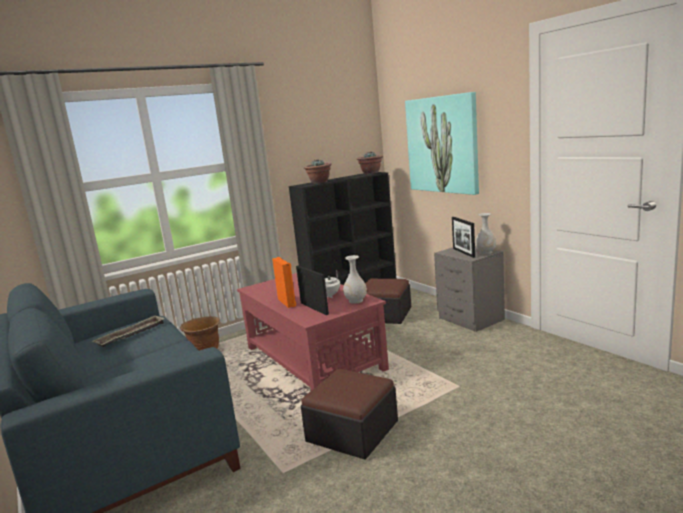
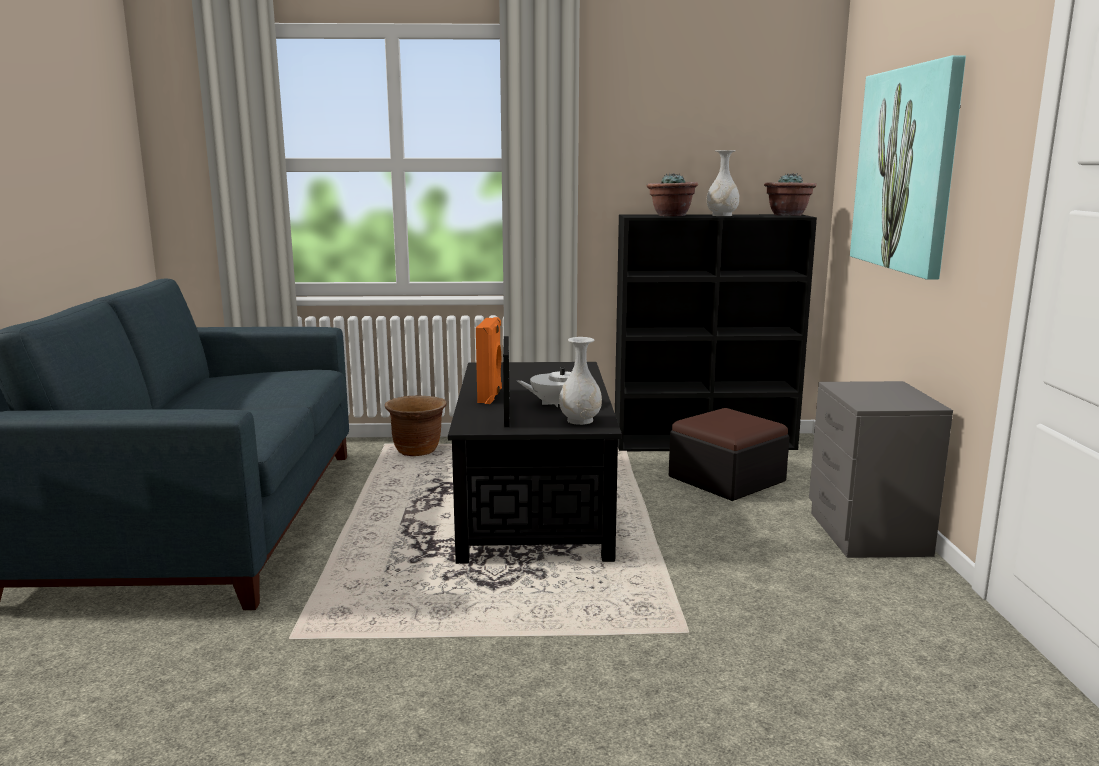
camera: 30 degrees right, 0 degrees up
(131, 334) = (264, 382): tray -> none
(313, 358) = (534, 505): red coffee table -> black coffee table
(352, 431) = (442, 626): ottoman -> none
(463, 252) = (870, 394): picture frame -> none
(486, 252) = (913, 404): white vase -> white vase (722, 215)

